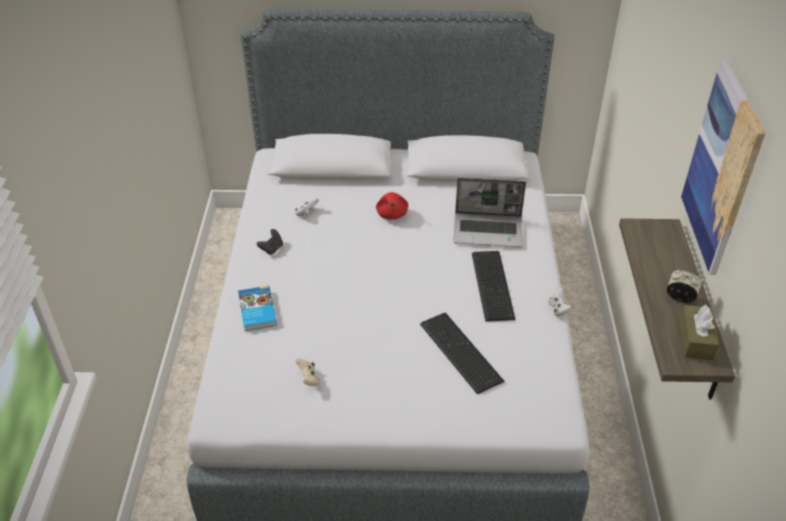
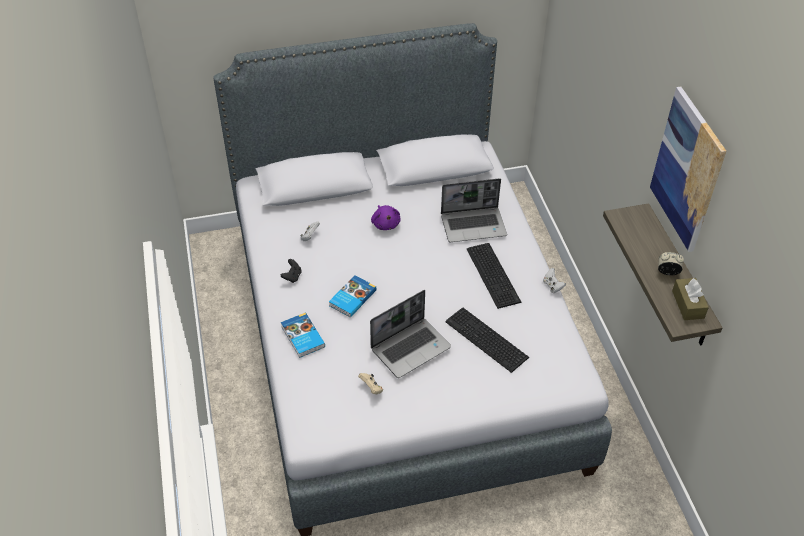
camera: 15 degrees left, 5 degrees up
(326, 281) = (351, 298): none -> book
(370, 344) = (411, 347): none -> laptop
(392, 213) = (385, 223): red plush toy -> purple plush toy

